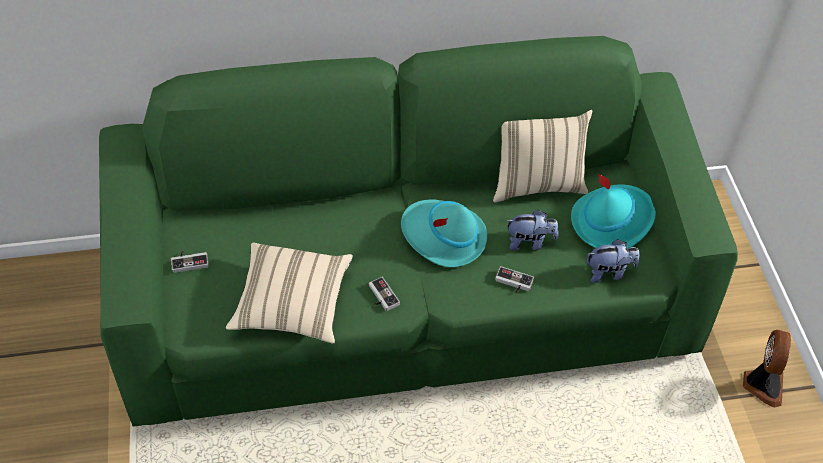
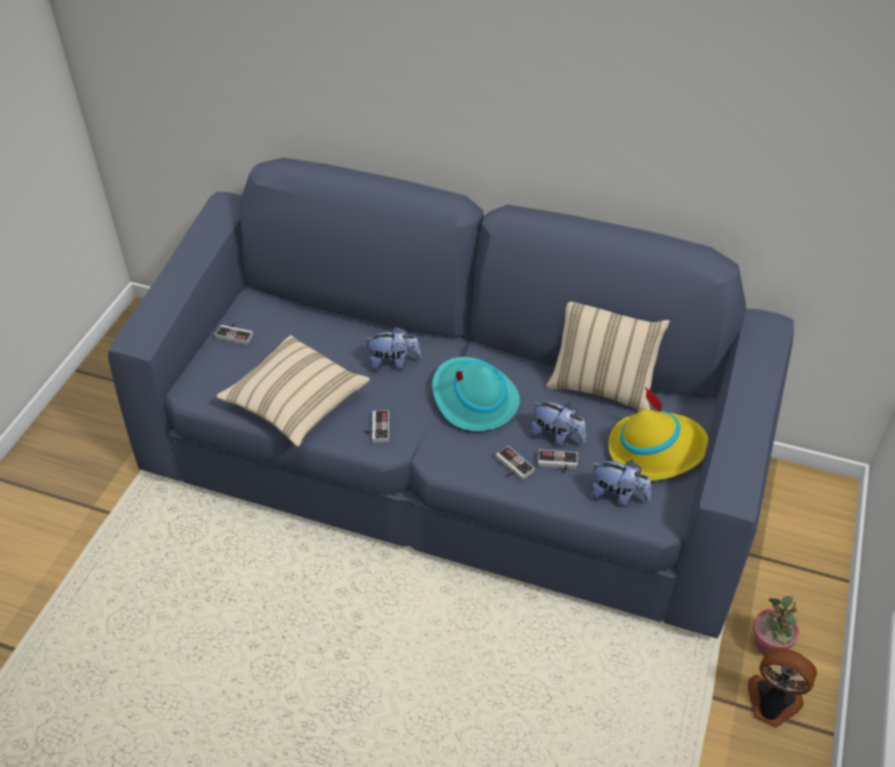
camera: 30 degrees right, 5 degrees down
(352, 231) = (393, 363): none -> plush toy
(408, 303) = (448, 468): green sofa -> blue sofa
(546, 265) = (557, 464): none -> game controller
(612, 221) = (656, 450): turquoise hat -> yellow hat
(735, 340) = (769, 645): none -> potted plant
(762, 384) = (771, 704): fan -> fan turned 105 degrees counterclockwise

